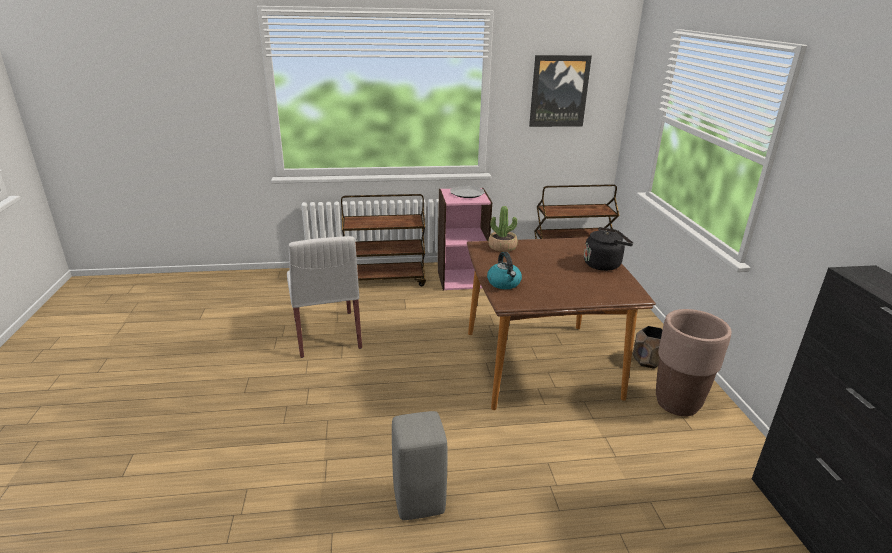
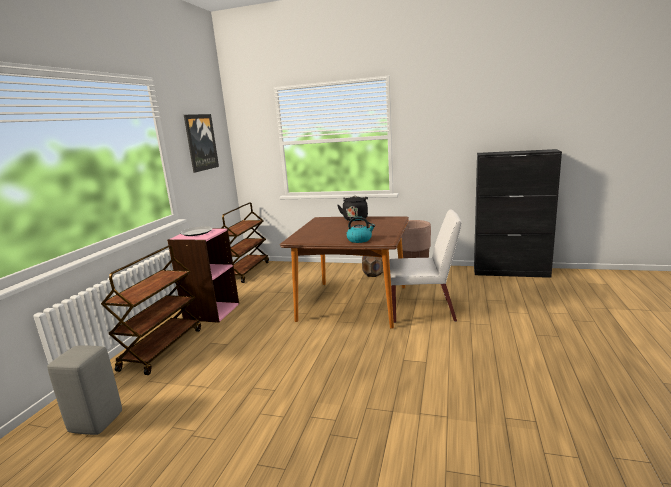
camera: 65 degrees left, 10 degrees down
(327, 334) = (224, 395): white chair -> white chair (423, 311)
(420, 502) = (477, 371): grey stool -> grey stool (97, 422)
(502, 247) = (303, 235): potted plant -> none

